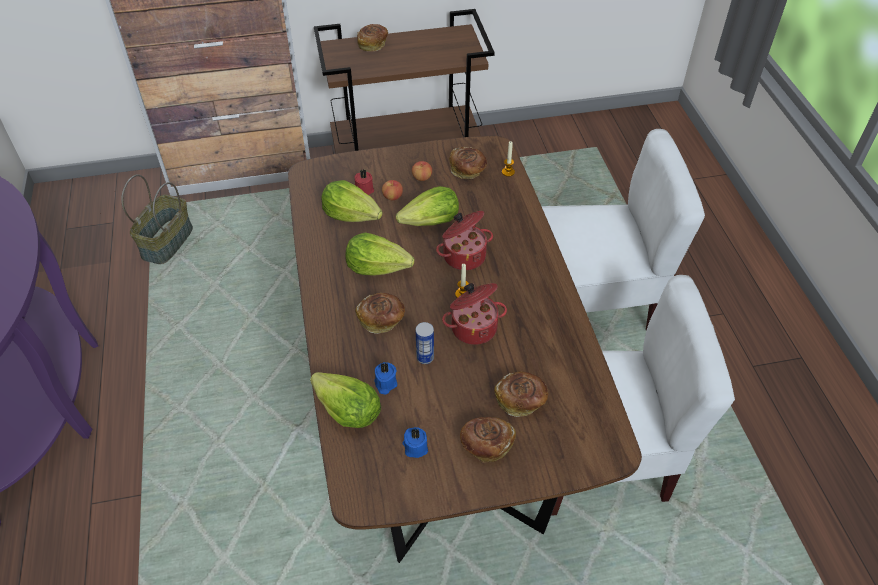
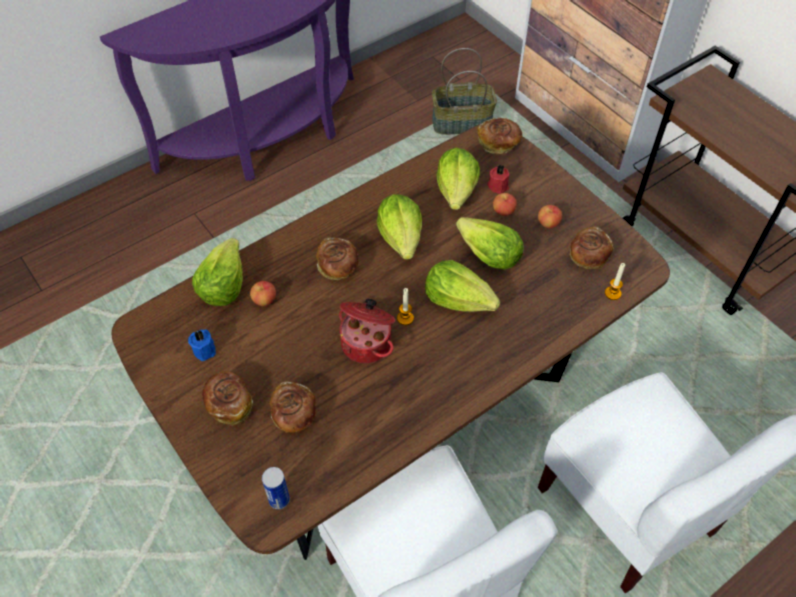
camera: 65 degrees right, 5 degrees up
(373, 44) = (744, 104): bread -> bread (499, 143)
(385, 384) = (264, 300): blue candle -> apple
(425, 357) = (309, 318): can -> can (279, 500)
(463, 255) = (459, 300): cooking pot -> lettuce

